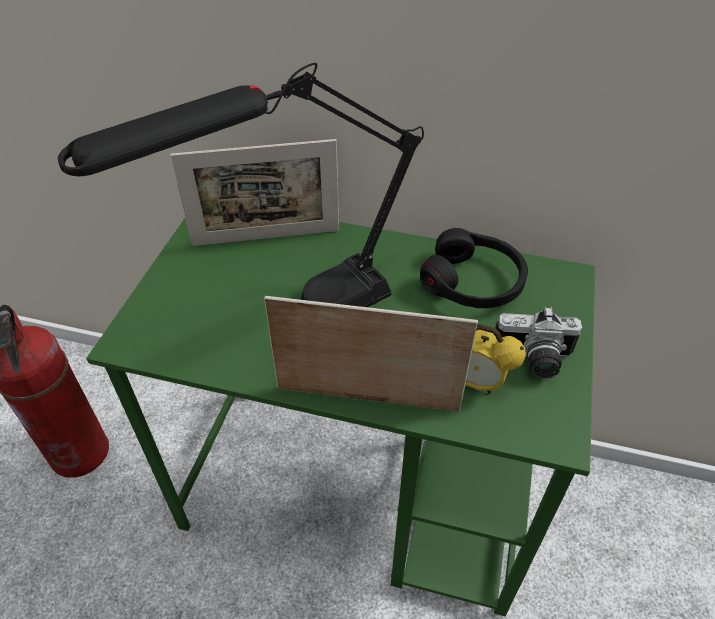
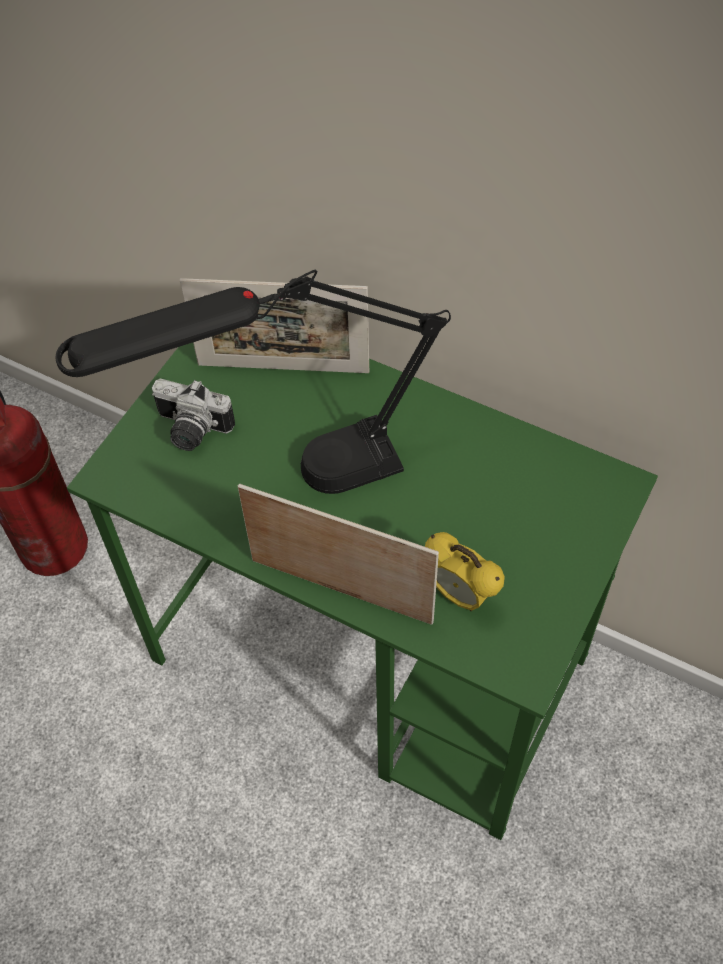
camera: 15 degrees right, 10 degrees up
(473, 282) = (503, 471): black headphones -> none
(533, 360) = (534, 582): camera -> camera (190, 431)

